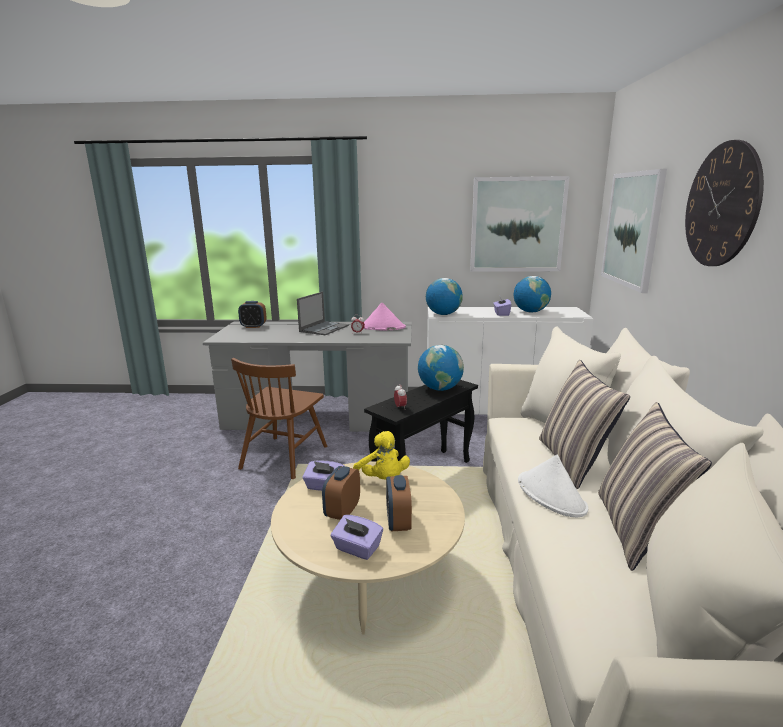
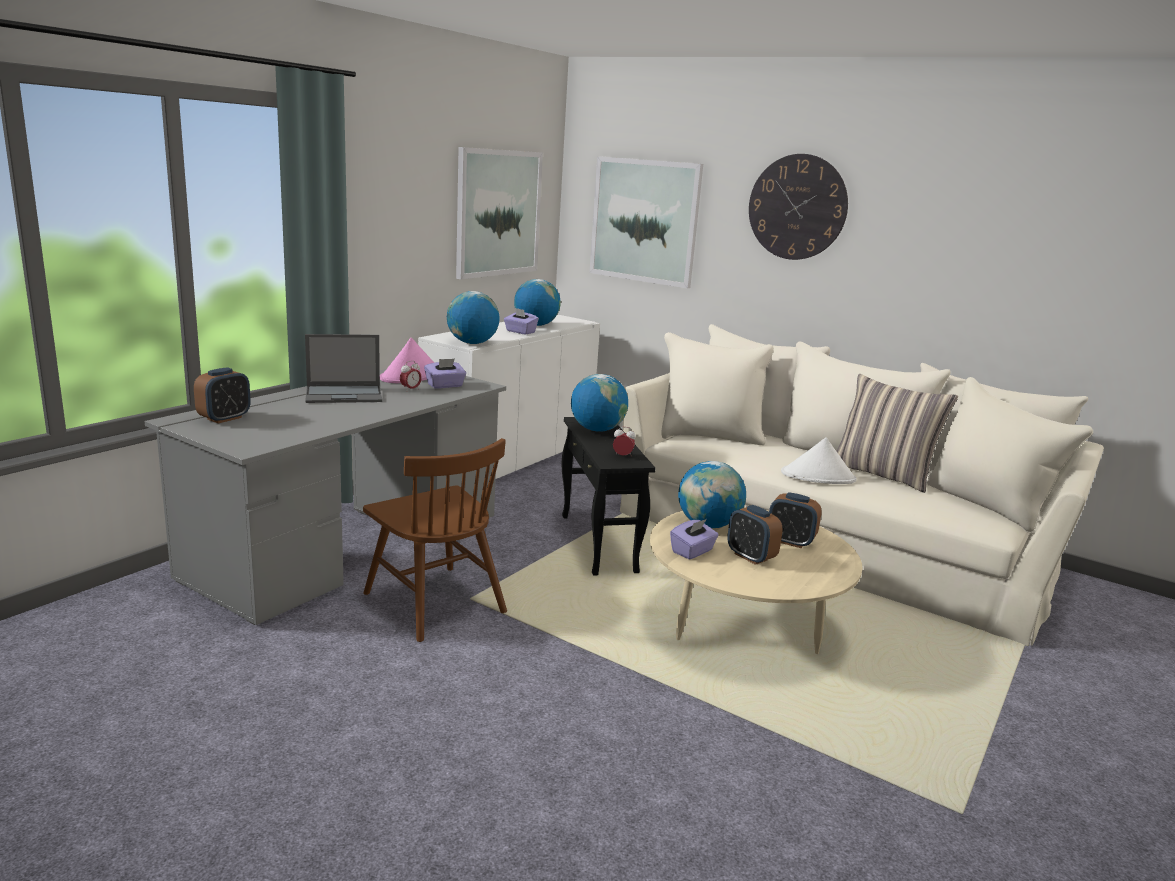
camera: 60 degrees left, 0 degrees up
(324, 328) = (345, 394): laptop -> laptop turned 105 degrees clockwise
(357, 548) = (816, 567): purple tissue box -> purple tissue box (445, 385)
(383, 479) = (708, 525): yellow plush toy -> globe
(573, 461) = (775, 453): pillow -> none

